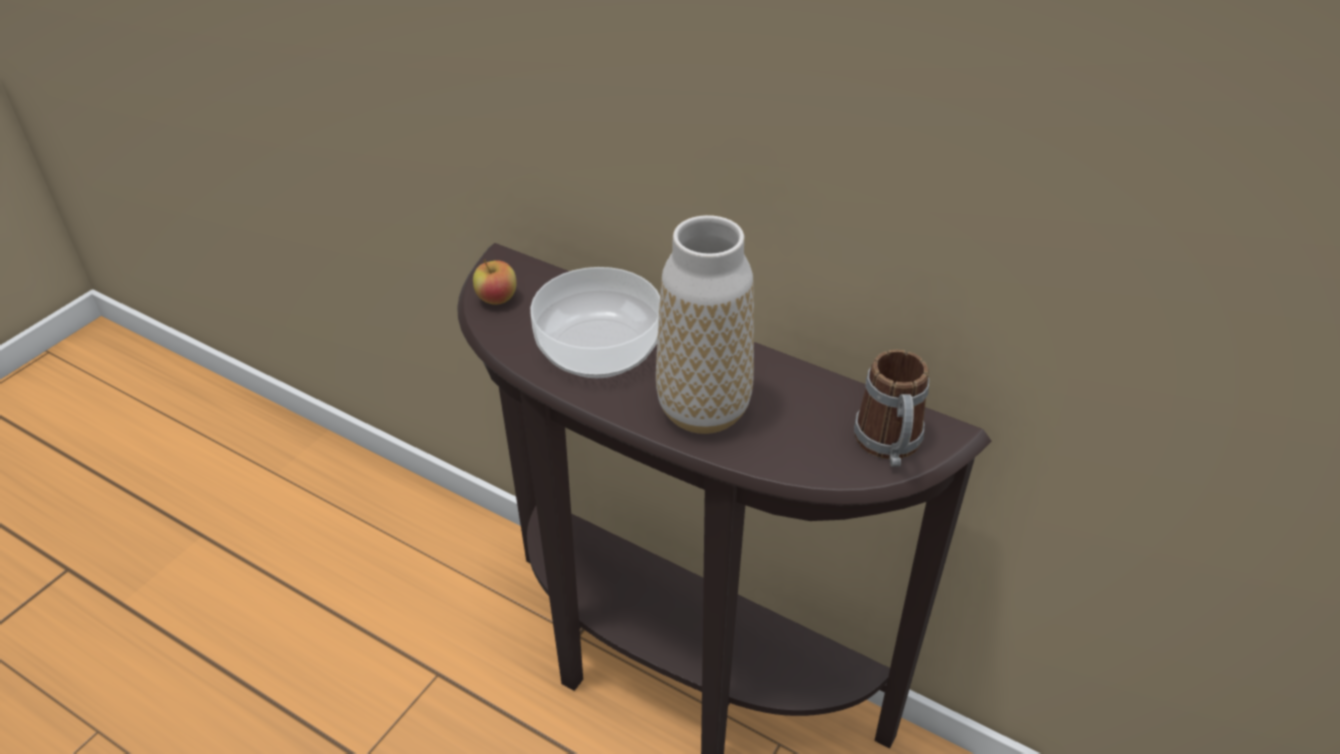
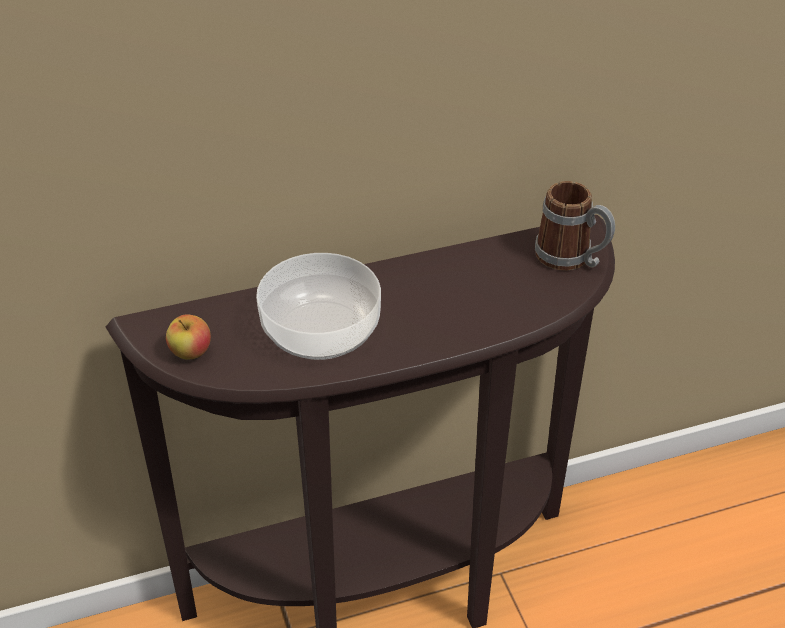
camera: 50 degrees left, 0 degrees up
(703, 410) = (447, 317): vase -> none

